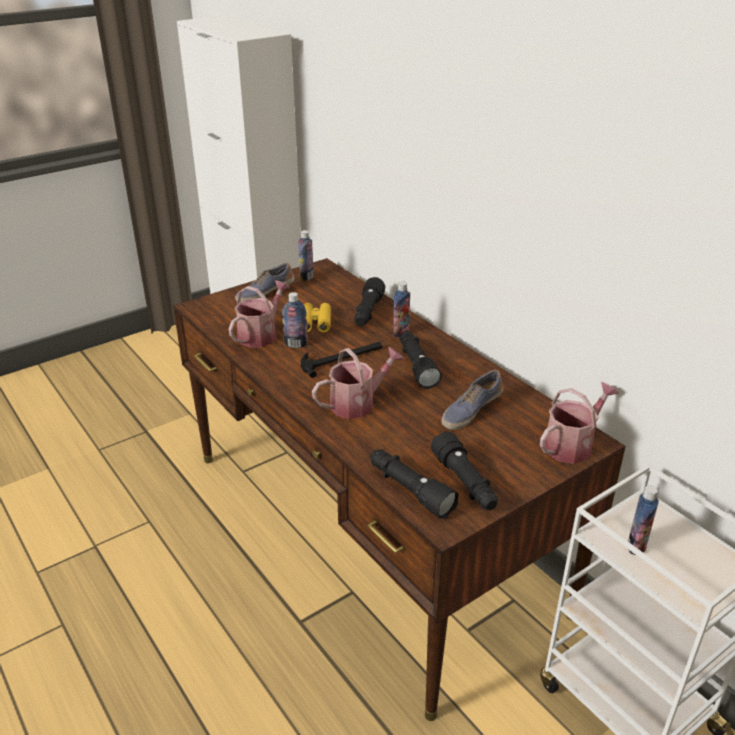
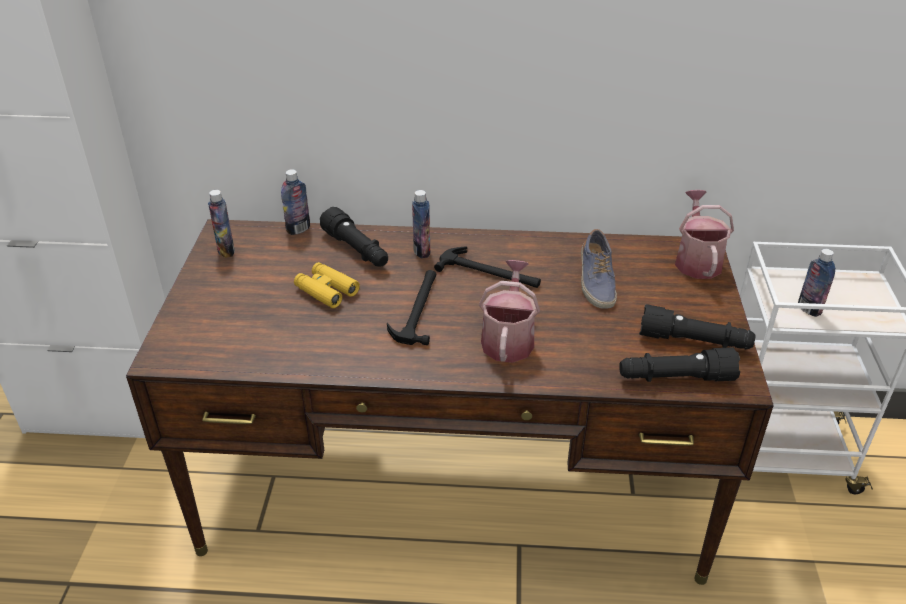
camera: 50 degrees left, 5 degrees up
(261, 334) = (296, 339): watering can -> none
(265, 293) = (214, 294): shoe -> none
(296, 344) = (350, 324): bottle -> bottle (298, 229)
(416, 366) = (489, 272): black flashlight -> hammer

